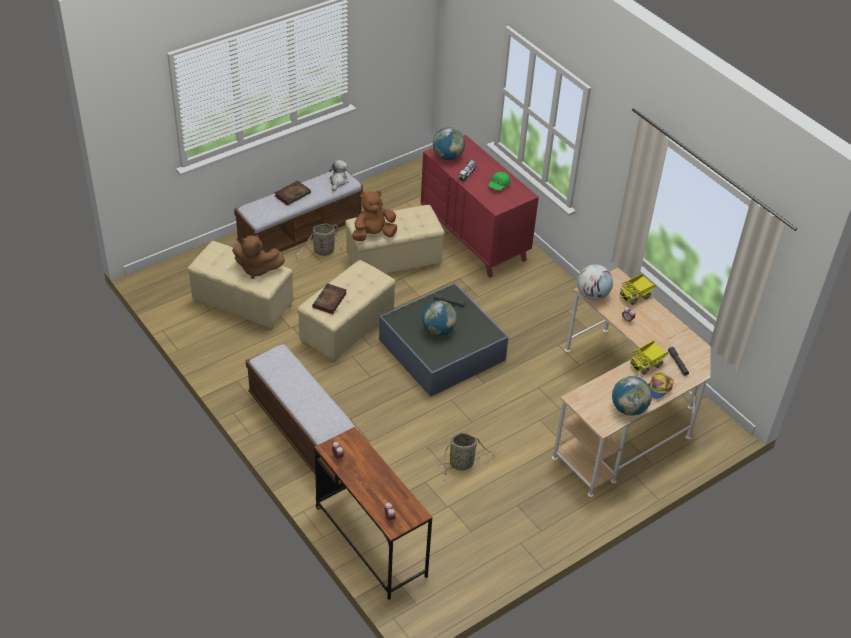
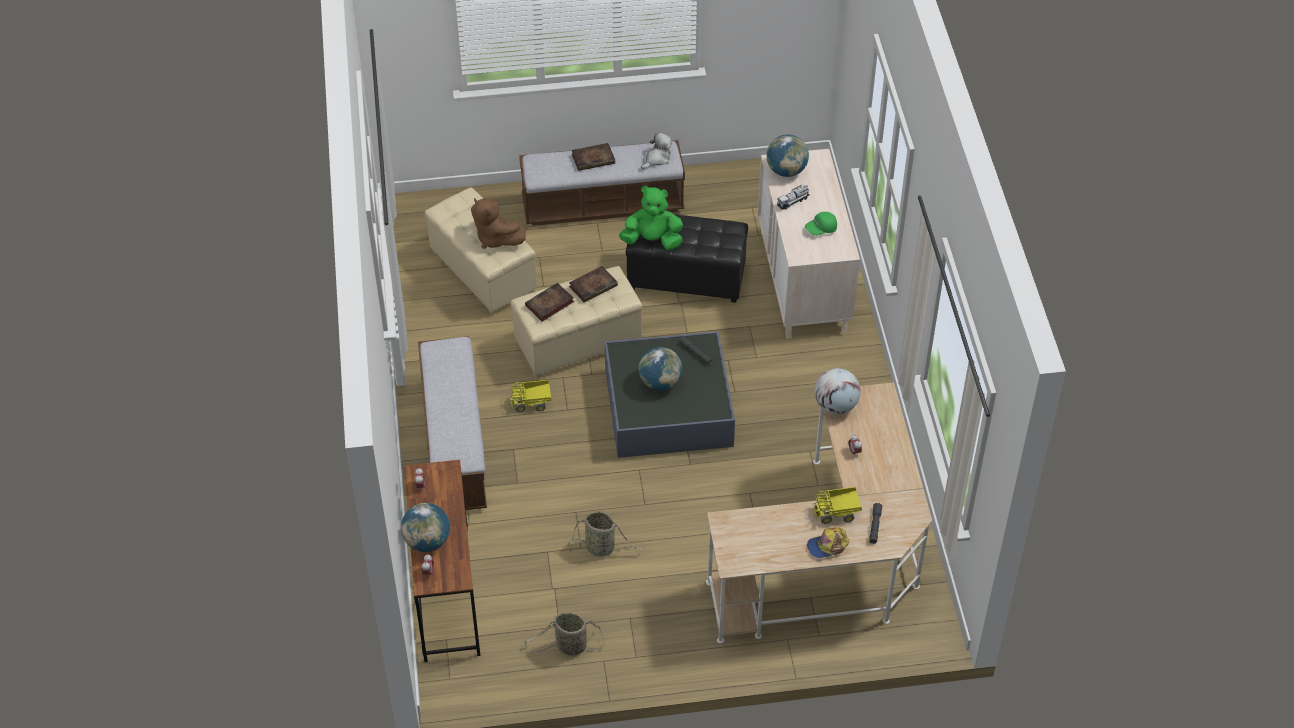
camera: 30 degrees right, 5 degrees up
(322, 252) = (611, 239): basket -> basket (569, 647)
(353, 277) = (594, 285): none -> book
(373, 235) = (652, 240): brown plush toy -> green plush toy
(393, 260) = (686, 278): beige ottoman -> black ottoman
(474, 238) = (803, 281): red dresser -> beige dresser
(628, 408) = (775, 556): globe -> globe (427, 541)
(635, 295) = (888, 425): toy truck -> toy truck (532, 403)

